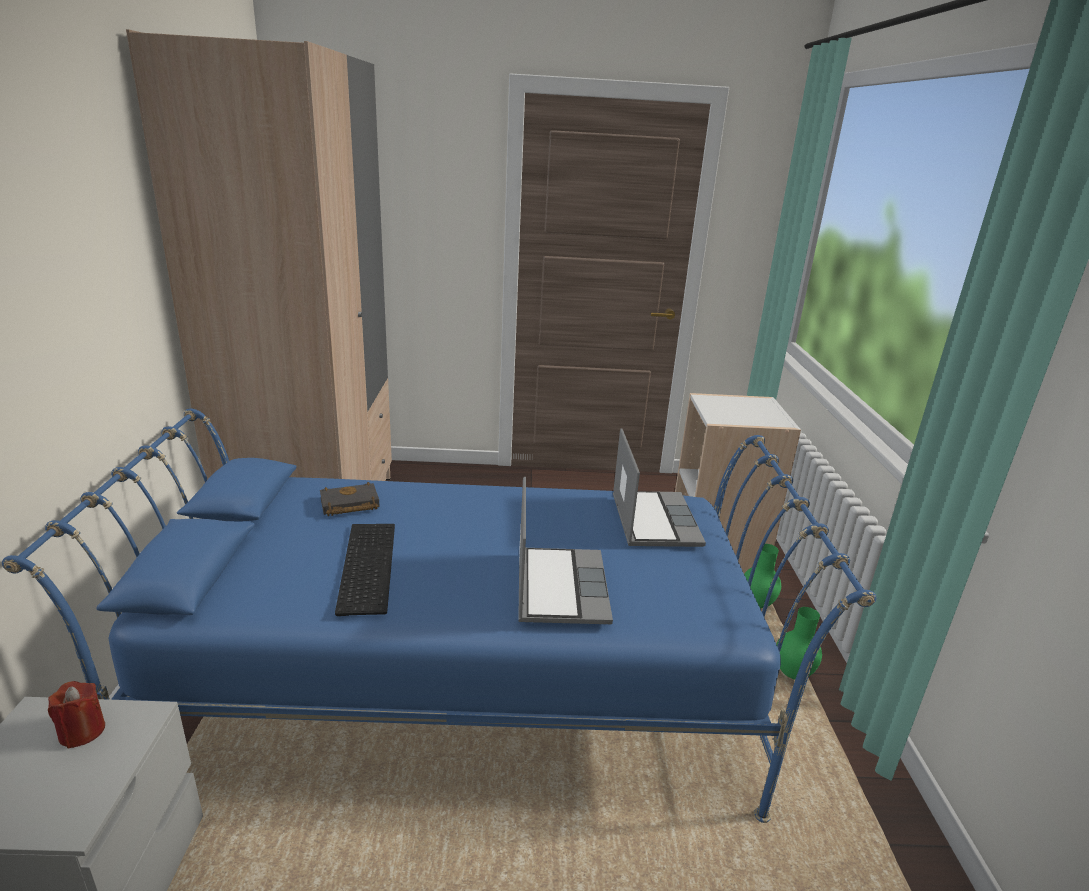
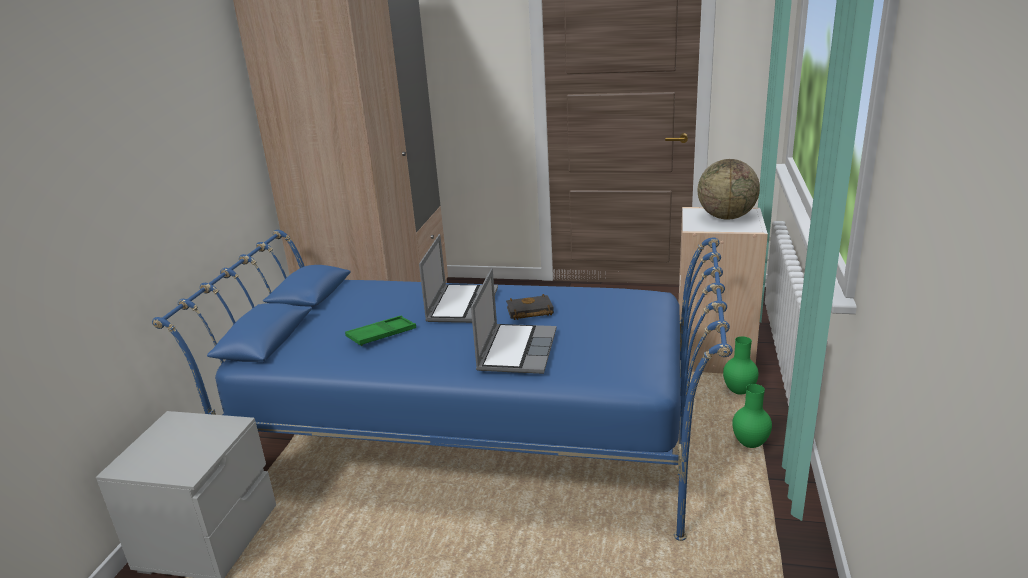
camera: 15 degrees right, 0 degrees up
(82, 731) = (197, 430): red candle -> none
(348, 505) = (381, 297): black book -> black book (529, 312)
(365, 565) = (381, 335): keyboard -> green tray
(653, 520) = (612, 307): laptop -> laptop (461, 305)
(745, 407) = (726, 217): none -> globe

